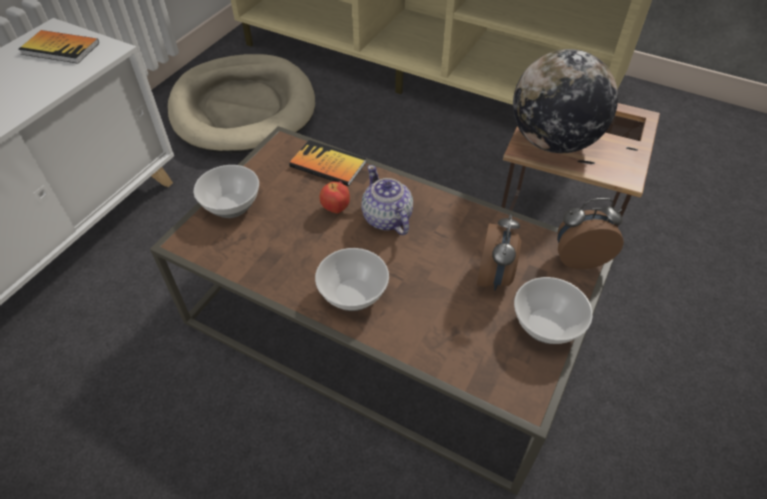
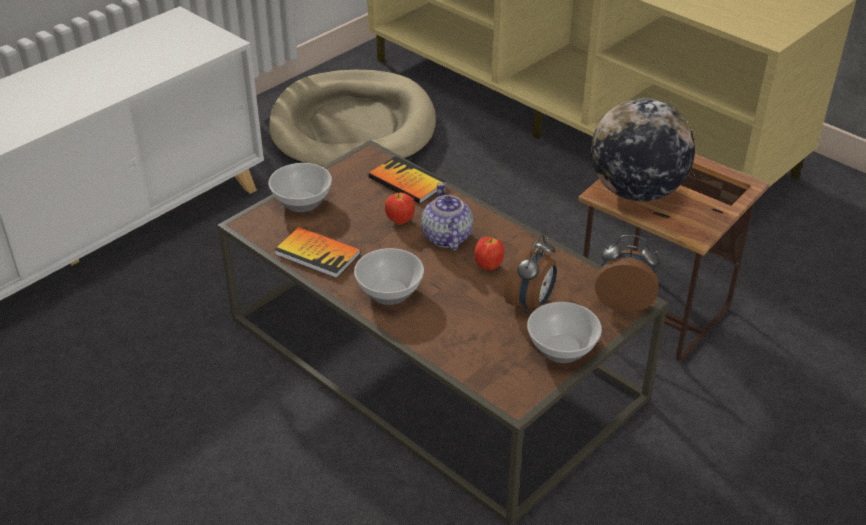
camera: 15 degrees right, 10 degrees down
(60, 48) = (180, 35): book -> book (317, 254)
(438, 243) = (488, 266): none -> apple

